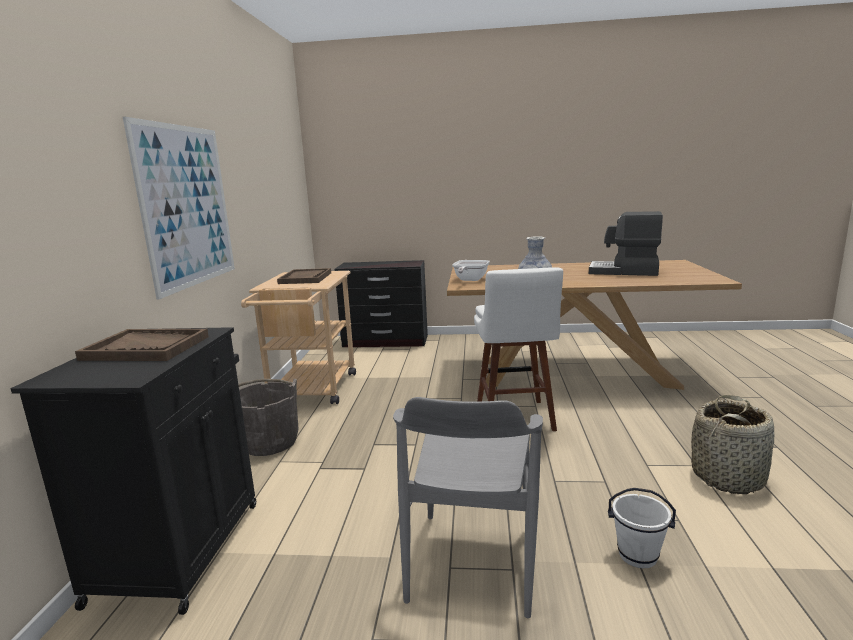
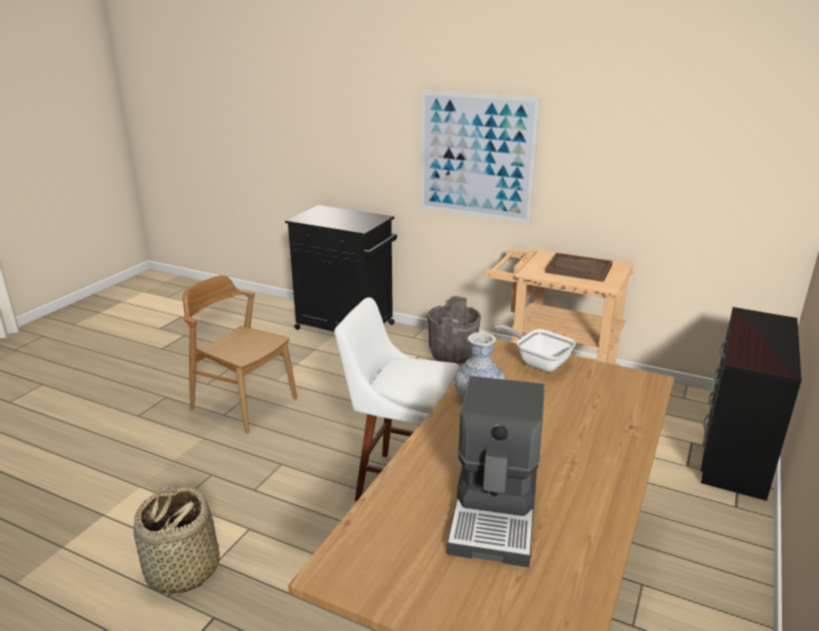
camera: 110 degrees right, 10 degrees up
(146, 348) = (346, 219): brown tray -> none
(472, 561) = (244, 403): grey chair -> brown chair
(624, 271) = (496, 511): coffee machine -> coffee machine turned 150 degrees clockwise
(637, 556) = (178, 463): white bucket -> none

